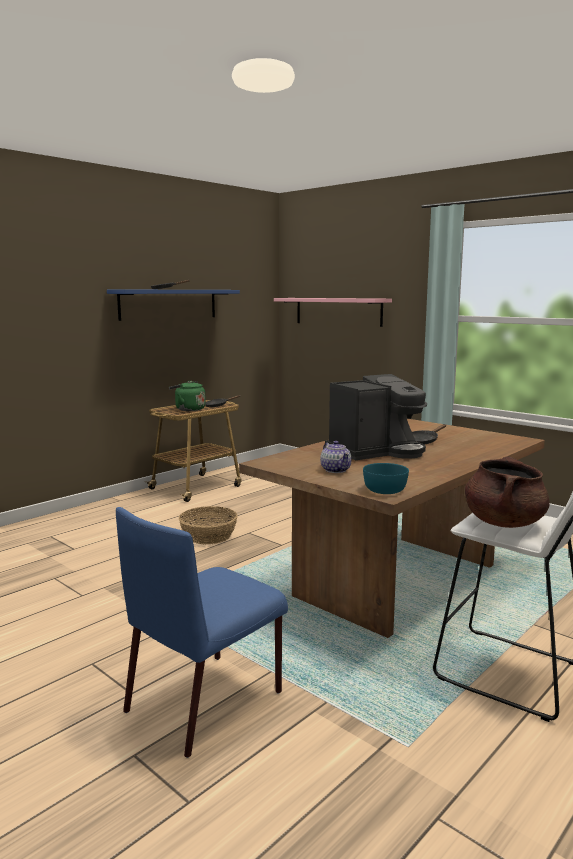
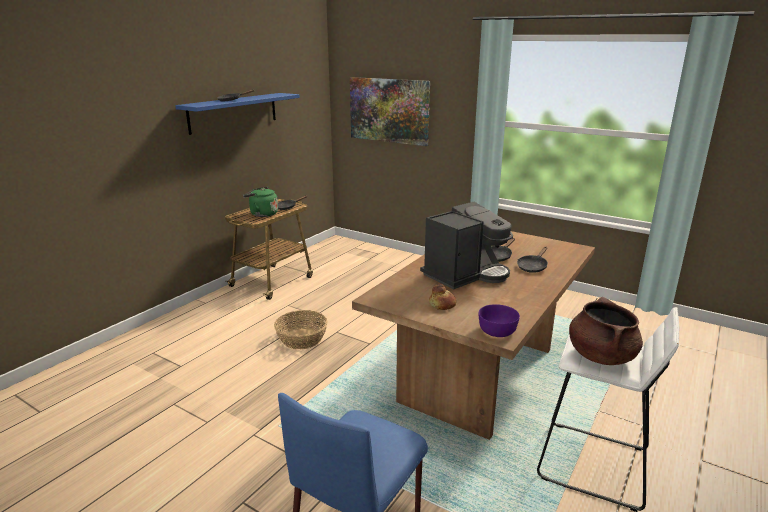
camera: 10 degrees left, 10 degrees up
(335, 470) = (442, 304): teapot -> bread
(338, 311) = (389, 110): pink shelf -> picture
(384, 490) = (497, 331): turquoise bowl -> purple bowl
(458, 450) = (533, 267): none -> black frying pan

